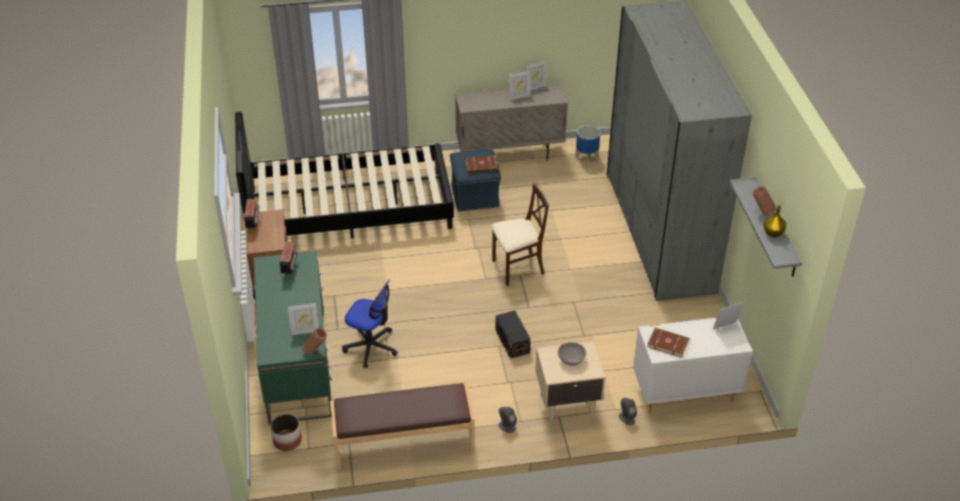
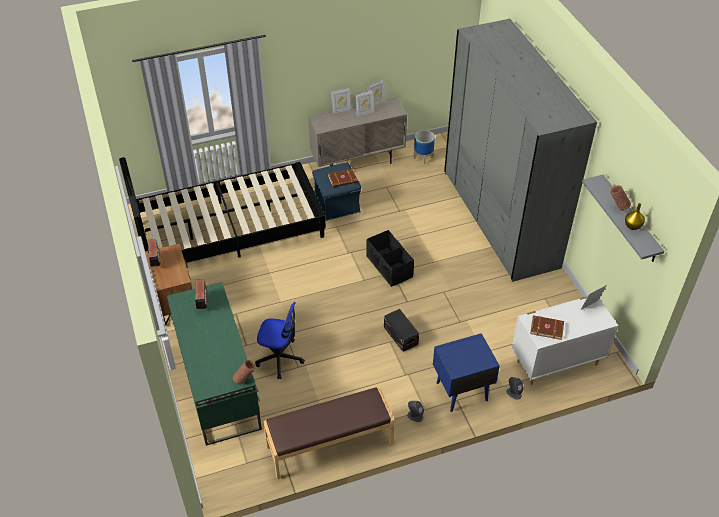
camera: 10 degrees left, 5 degrees up
(287, 440) = (226, 458): planter -> none
(305, 331) = (231, 361): picture frame -> picture frame (341, 110)
(517, 268) = (389, 267): beige chair -> black storage box
(566, 408) = (461, 391): beige nightstand -> blue nightstand
(571, 360) = (467, 353): grey bowl -> none

